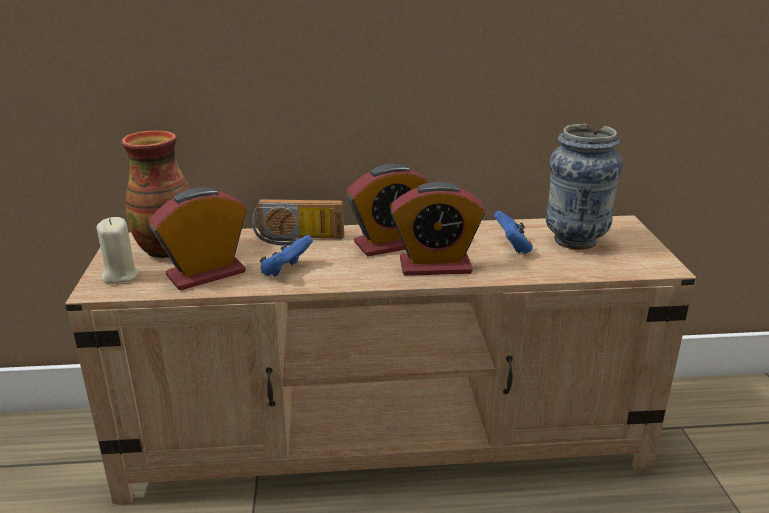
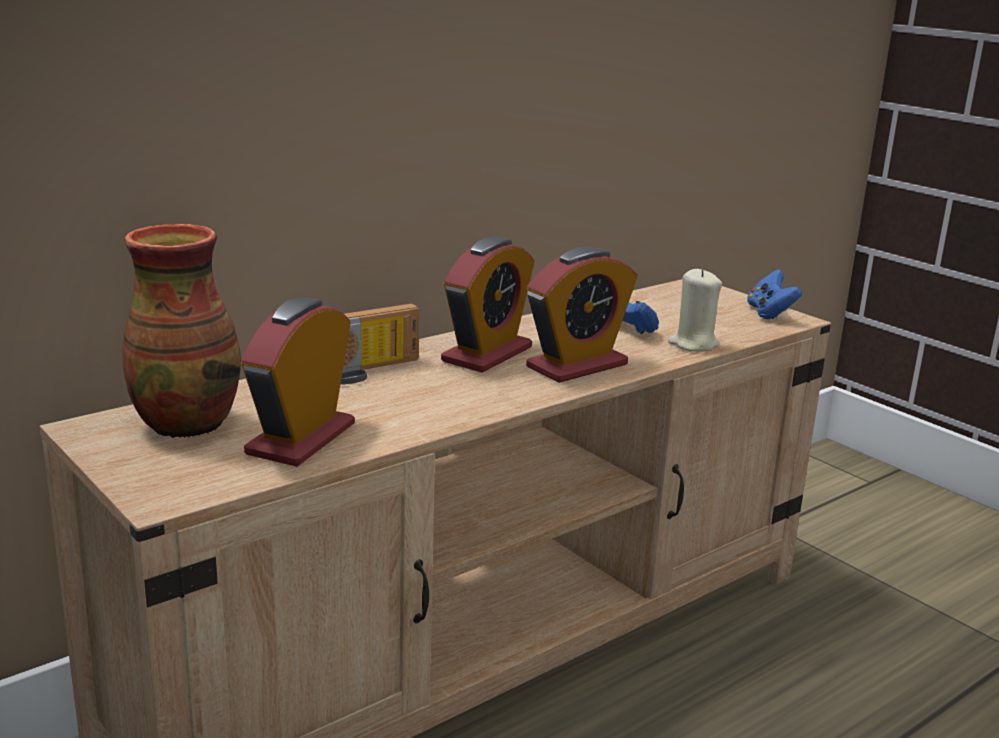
camera: 35 degrees left, 5 degrees down
(120, 275) = (168, 472): beige candle -> beige candle (693, 344)
(286, 270) = (406, 410): blue game controller -> blue game controller (769, 313)
(575, 241) = (678, 311): vase -> none

